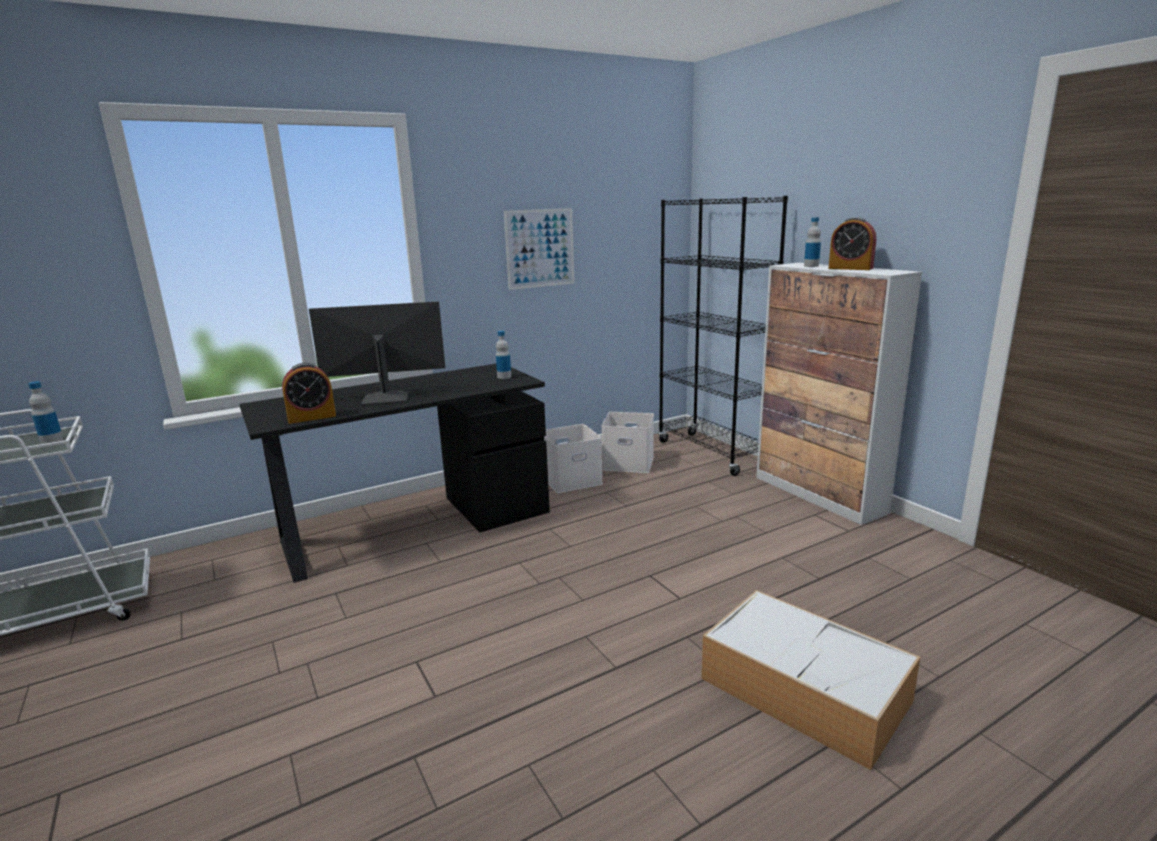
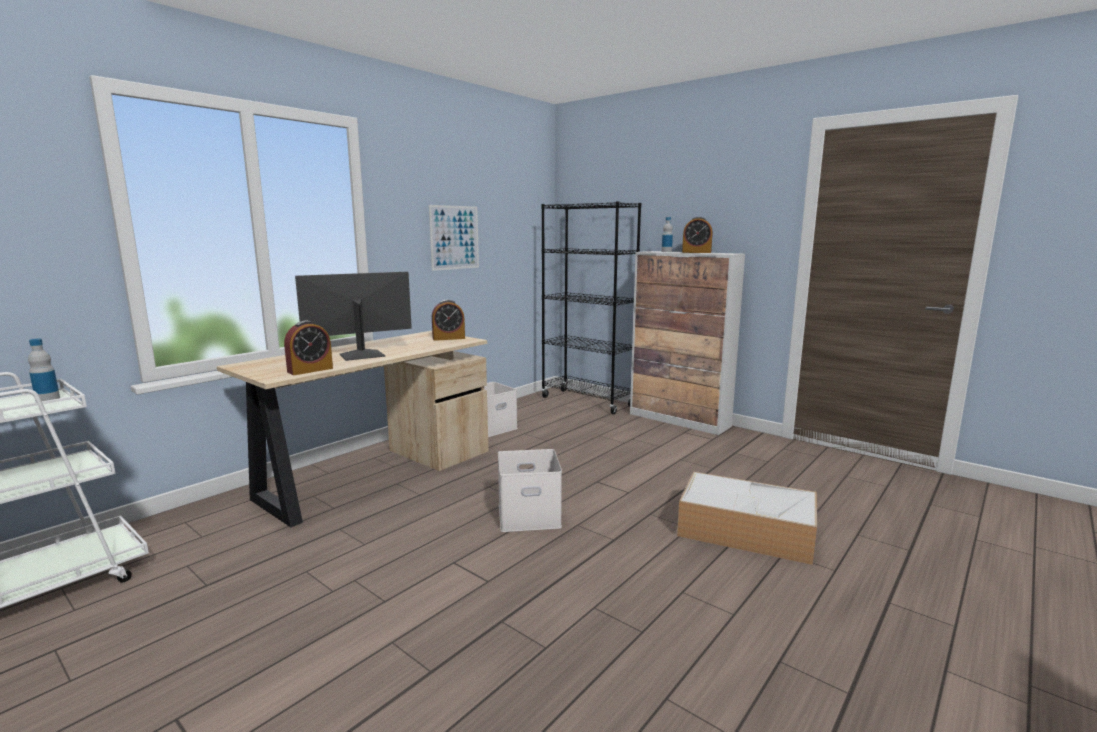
camera: 20 degrees left, 5 degrees down
(413, 526) = (374, 474): black desk -> beige desk
(504, 377) = (448, 338): bottle -> alarm clock
(629, 462) = (528, 412): white storage box -> white storage box (530, 515)

